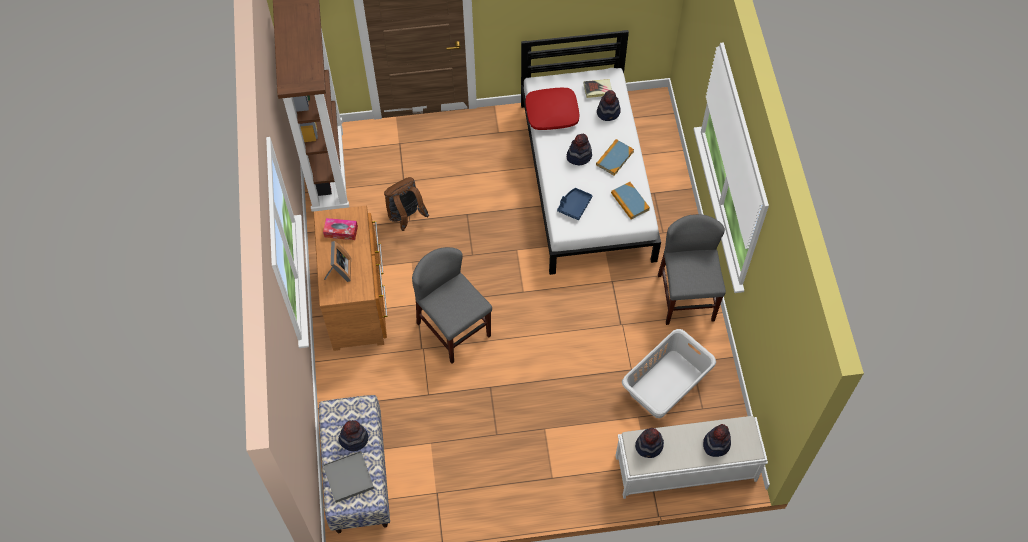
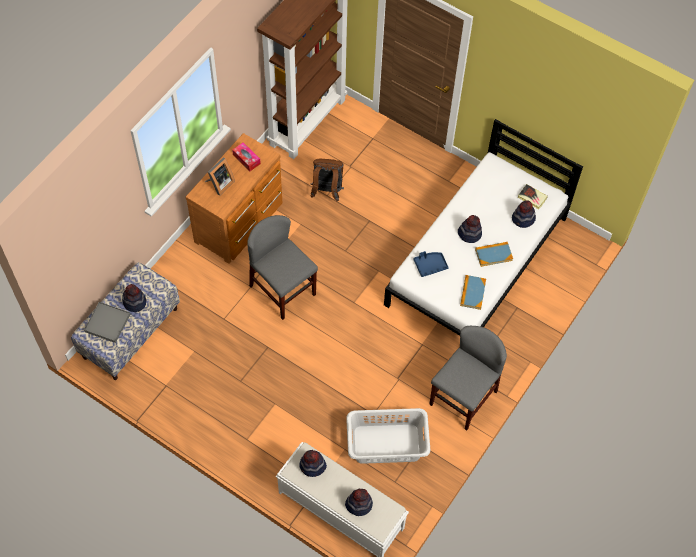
camera: 40 degrees right, 0 degrees up
(454, 329) = (282, 290): grey chair -> grey chair turned 45 degrees counterclockwise
(552, 113) = (482, 190): red pillow -> none

